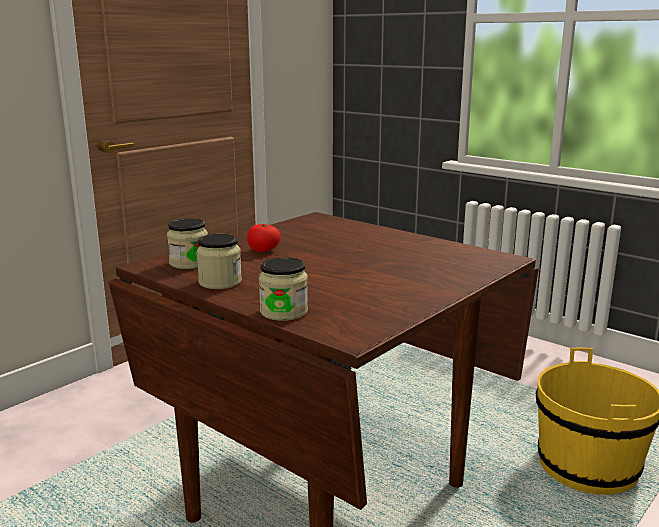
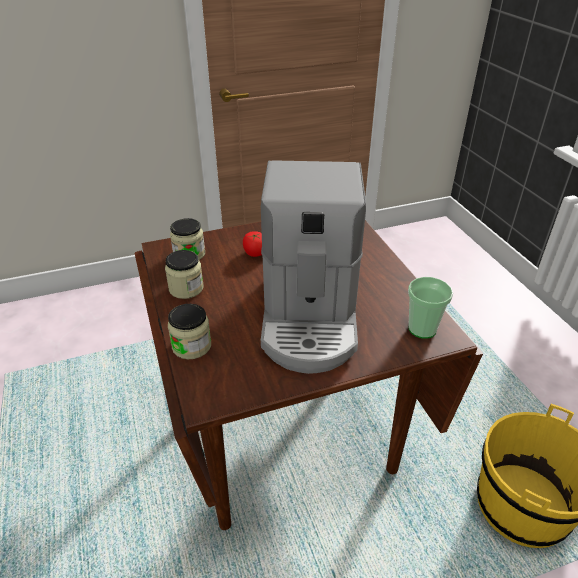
camera: 30 degrees right, 20 degrees up
(376, 272) = (310, 317): none -> coffee machine
(481, 259) = (422, 329): none -> cup

